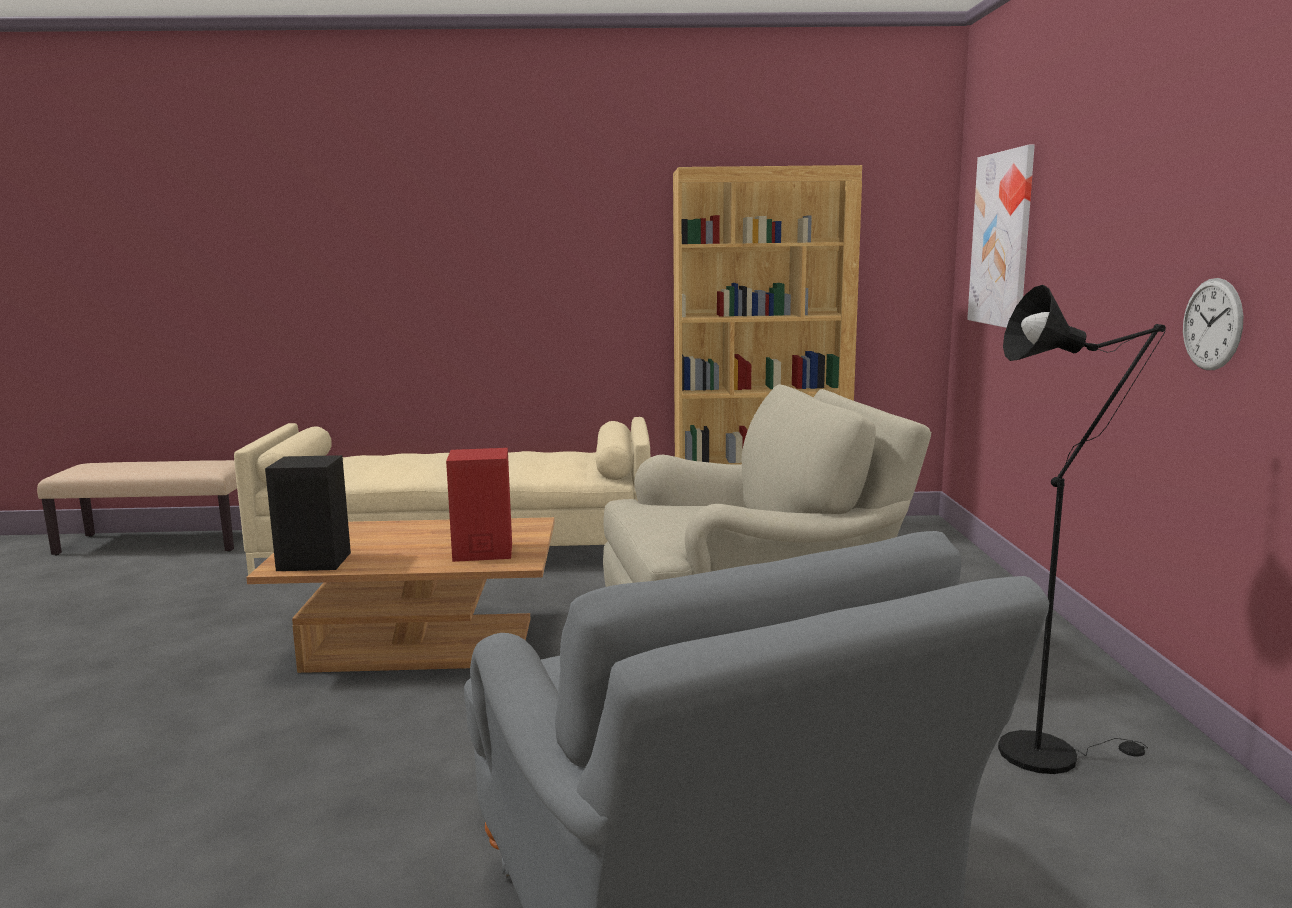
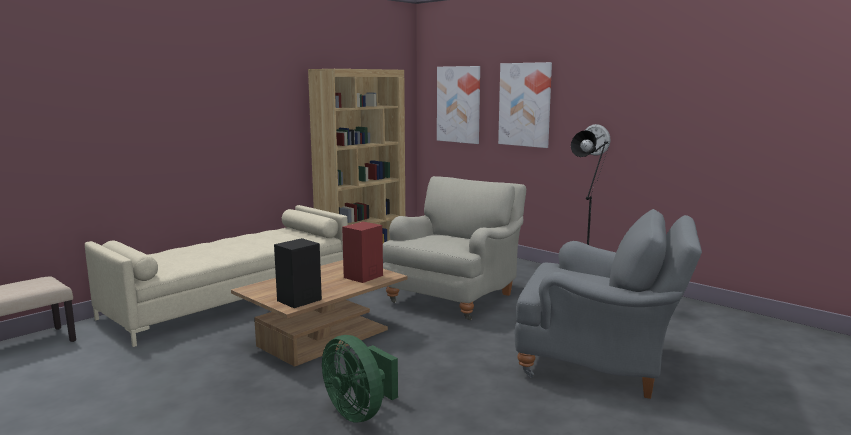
camera: 45 degrees left, 0 degrees up
(186, 785) = (359, 412): none -> green fan
(1093, 231) = (525, 104): none -> picture

